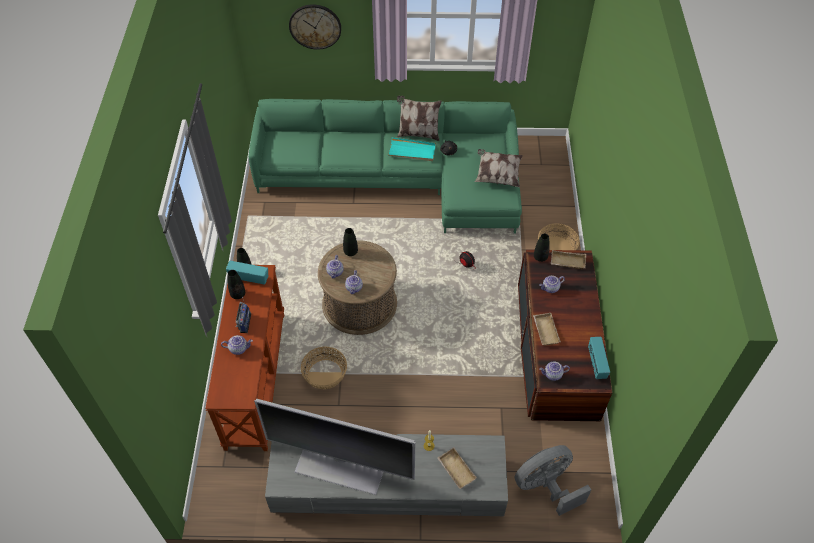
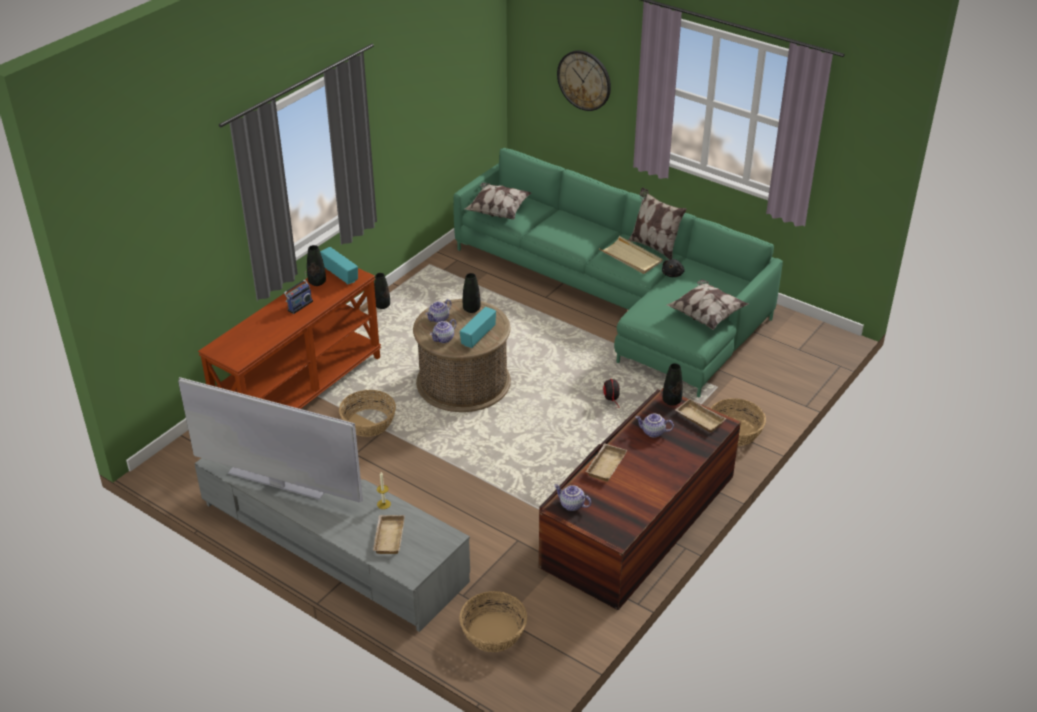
camera: 35 degrees right, 15 degrees down
(239, 348) = (273, 321): teapot -> none
(286, 154) = (498, 211): none -> pillow
(339, 469) = (280, 478): television -> television turned 150 degrees clockwise
(412, 151) = (631, 257): turquoise tray -> beige tray
(546, 486) = (493, 633): grey fan -> basket
(596, 363) = (632, 520): radio -> radio (477, 337)

